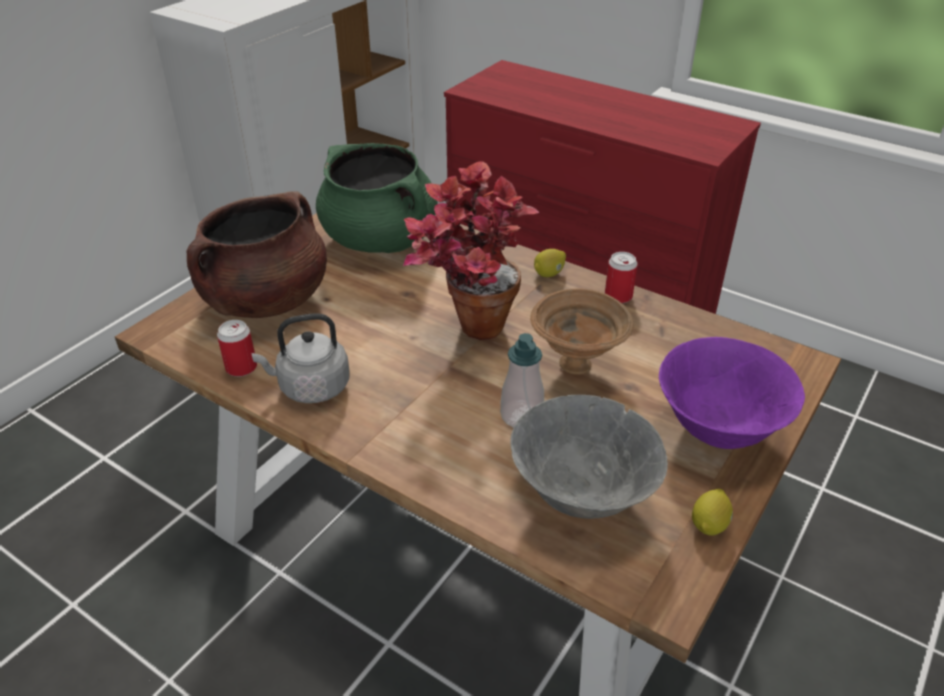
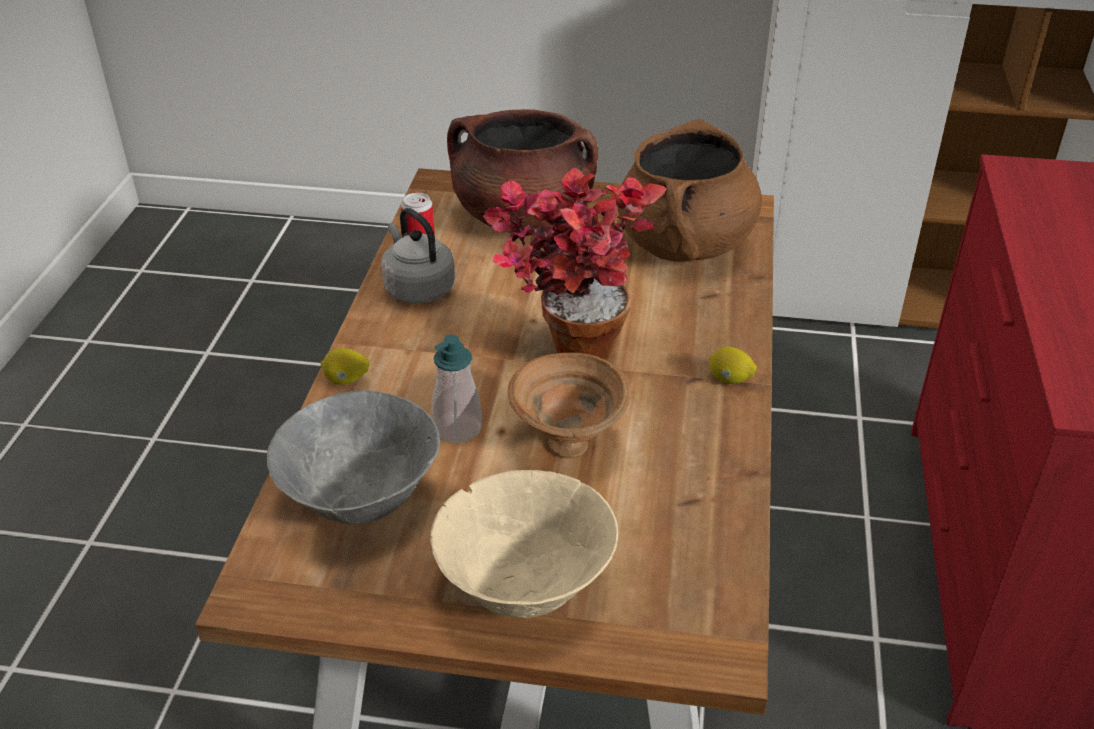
camera: 65 degrees right, 0 degrees up
(380, 240) = (685, 244): green cooking pot -> brown cooking pot
(618, 296) = (731, 447): can -> none
(709, 524) = (366, 609): lemon -> lemon (346, 380)
(717, 431) = (524, 590): purple bowl -> beige bowl

